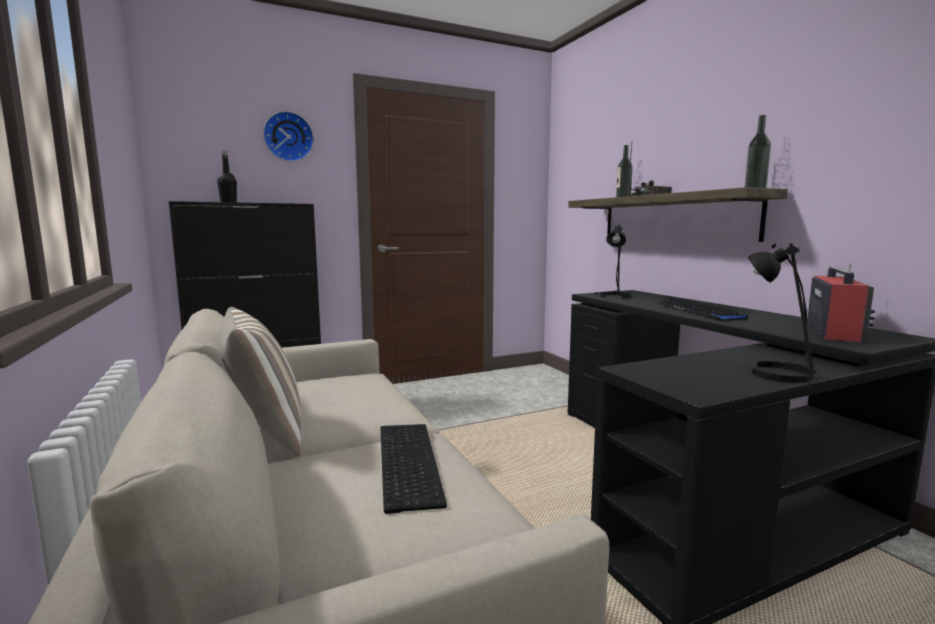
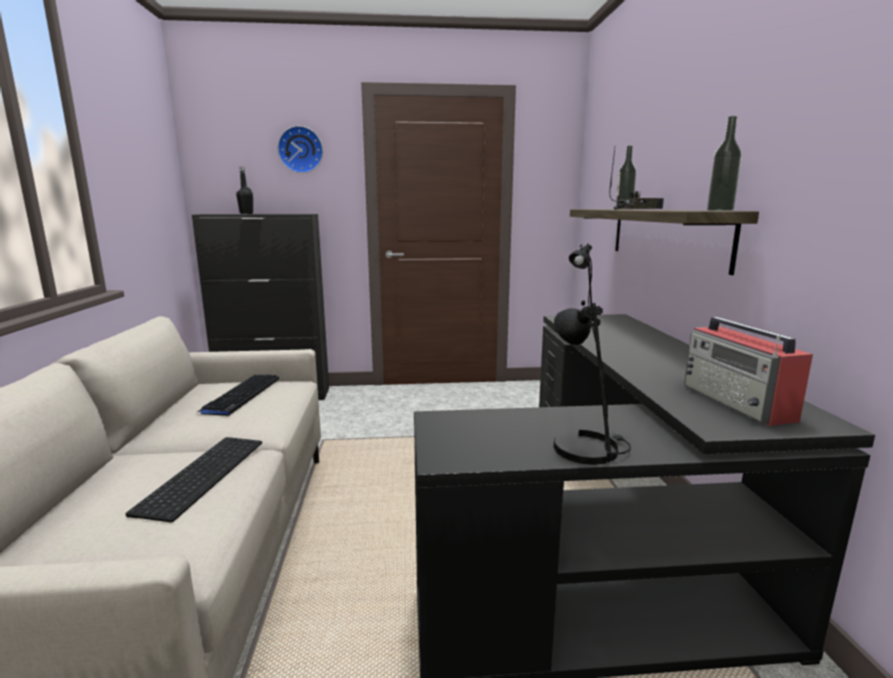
camera: 20 degrees right, 5 degrees up
(264, 434) = (147, 429): pillow -> none
(699, 311) = (633, 354): keyboard -> keyboard (241, 395)
(833, 331) = (737, 402): radio -> radio turned 120 degrees clockwise

